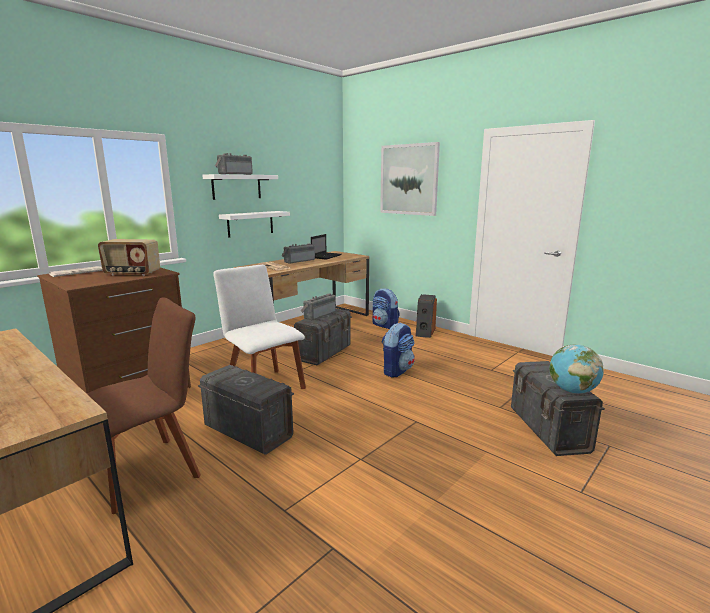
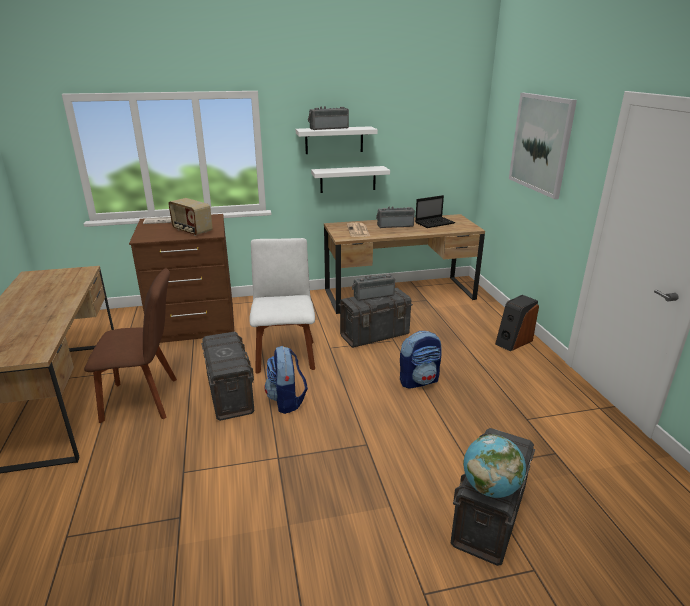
camera: 35 degrees right, 10 degrees up
(385, 325) = (478, 319): backpack -> backpack (287, 401)

